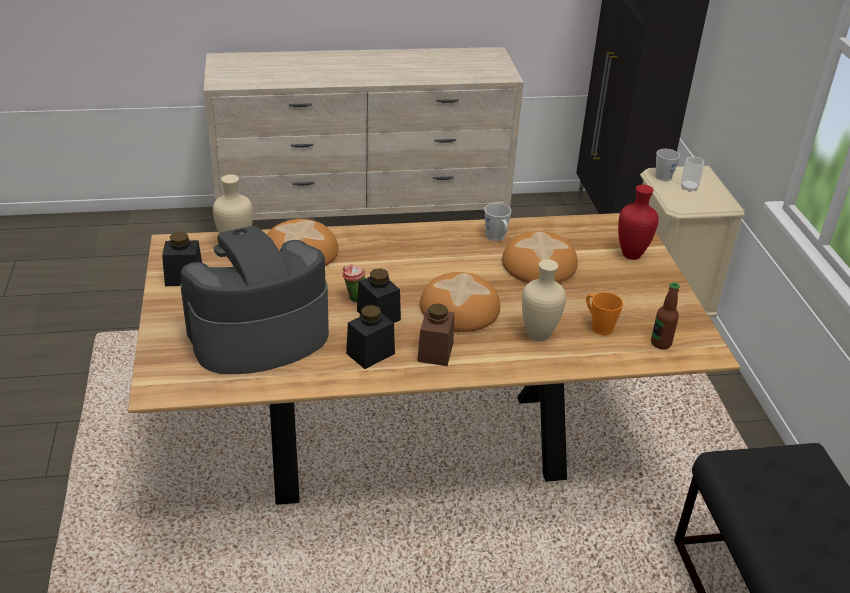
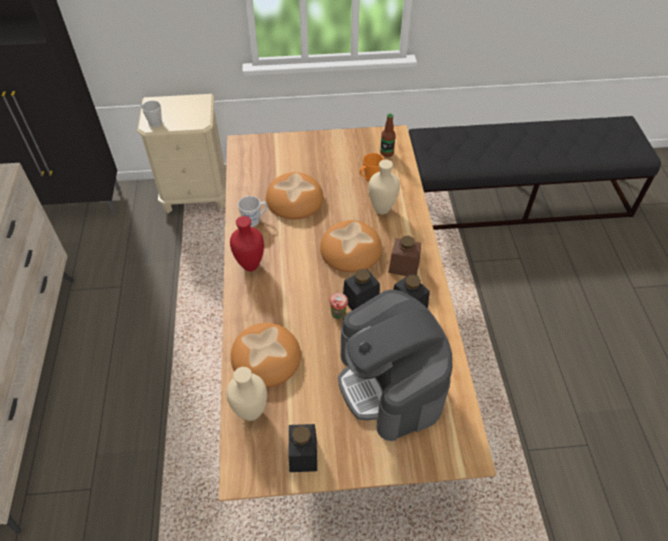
camera: 85 degrees left, 15 degrees up
(632, 255) = (285, 149): red vase -> red vase (250, 265)
(688, 188) = (175, 113): cup -> none

